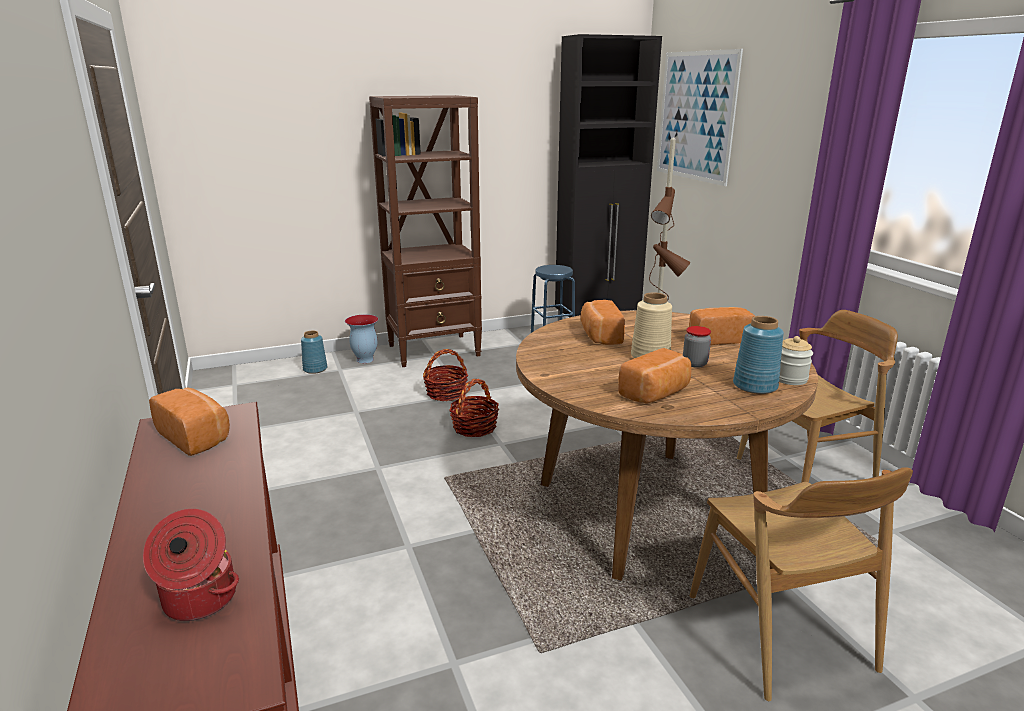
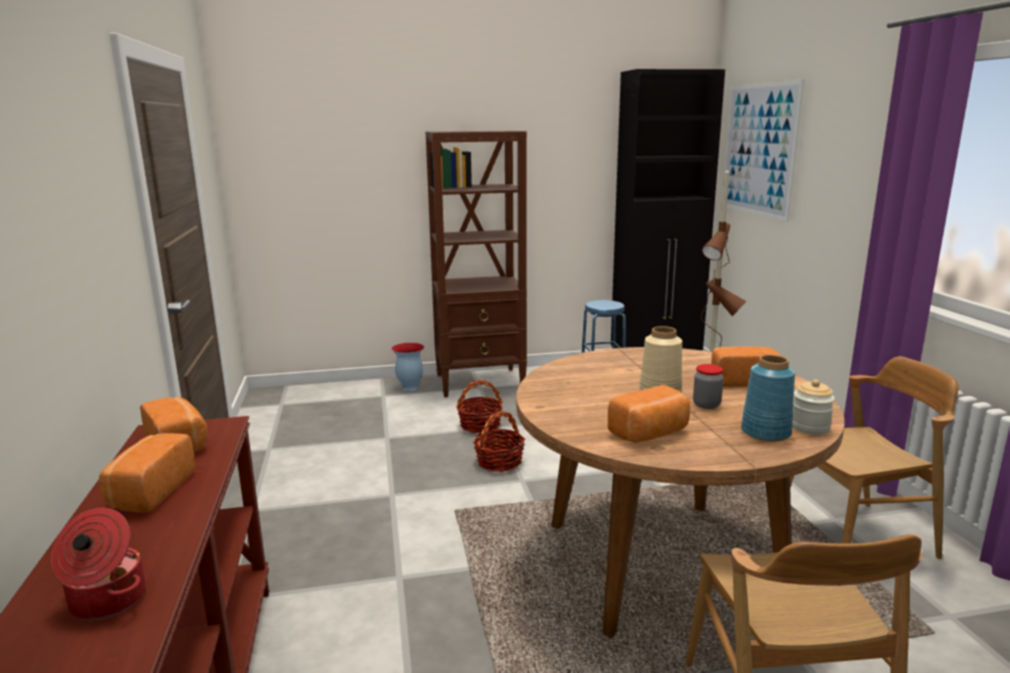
camera: 10 degrees right, 5 degrees down
(315, 369) = (360, 394): blue vase -> none
(600, 336) = (614, 371): bread -> bread (149, 492)

